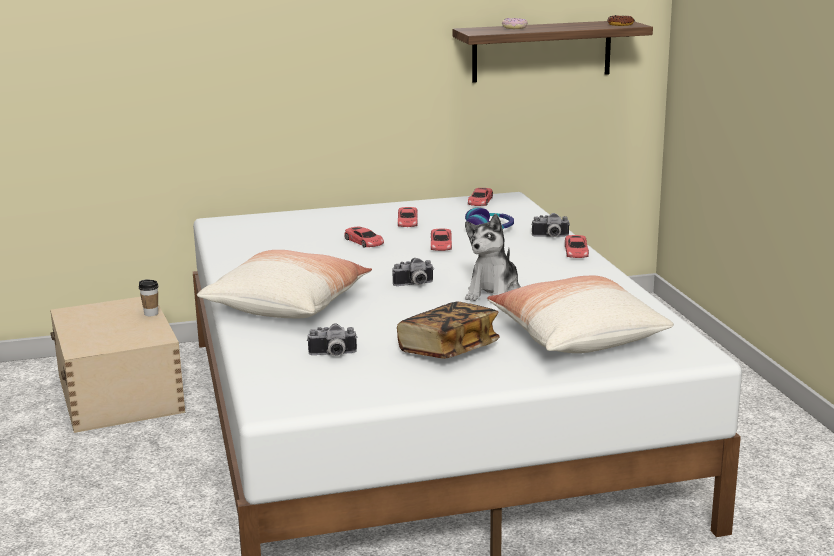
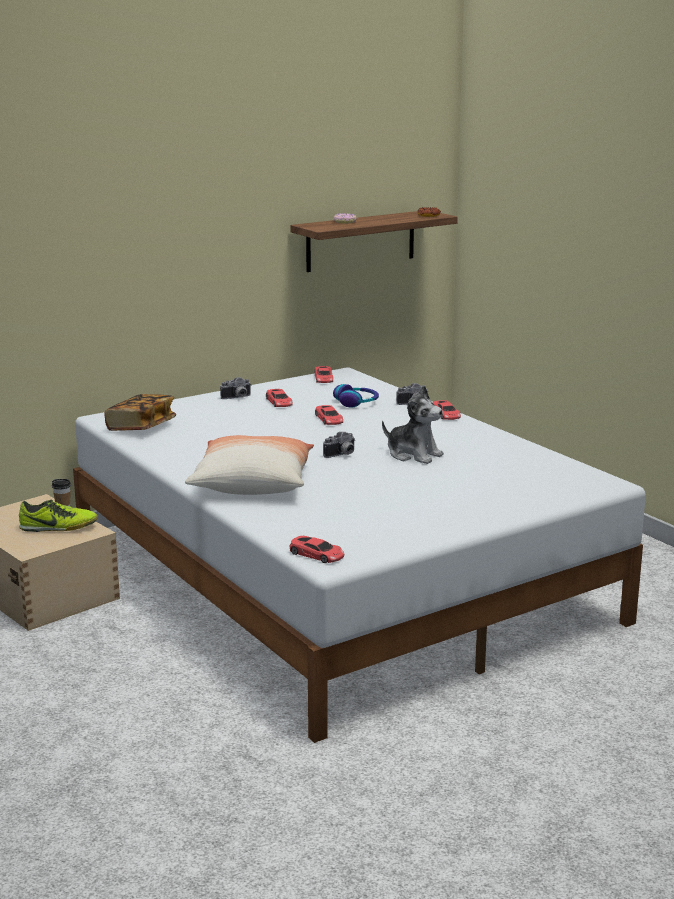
camera: 20 degrees left, 0 degrees up
(130, 330) = (58, 528): none -> shoe
(333, 355) = (334, 518): camera -> camera (237, 398)
(364, 241) = (259, 423): red toy car -> red toy car (317, 554)
(448, 350) = (423, 503): book -> book (141, 427)
(494, 293) = (413, 455): plush toy -> plush toy turned 60 degrees counterclockwise
(575, 337) = (510, 482): pillow -> none

